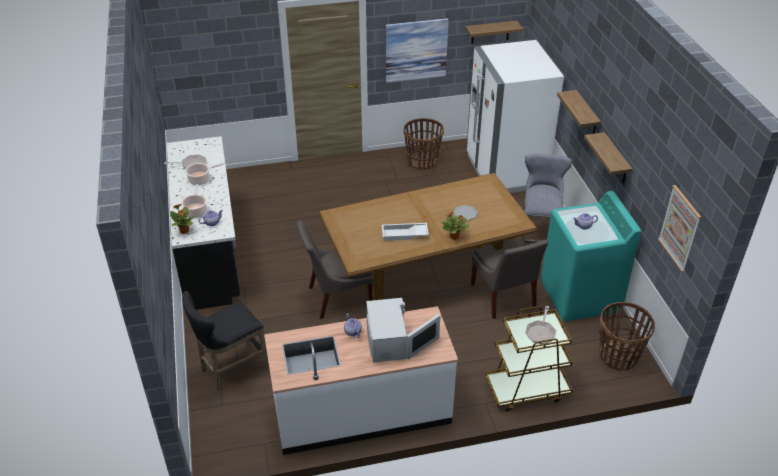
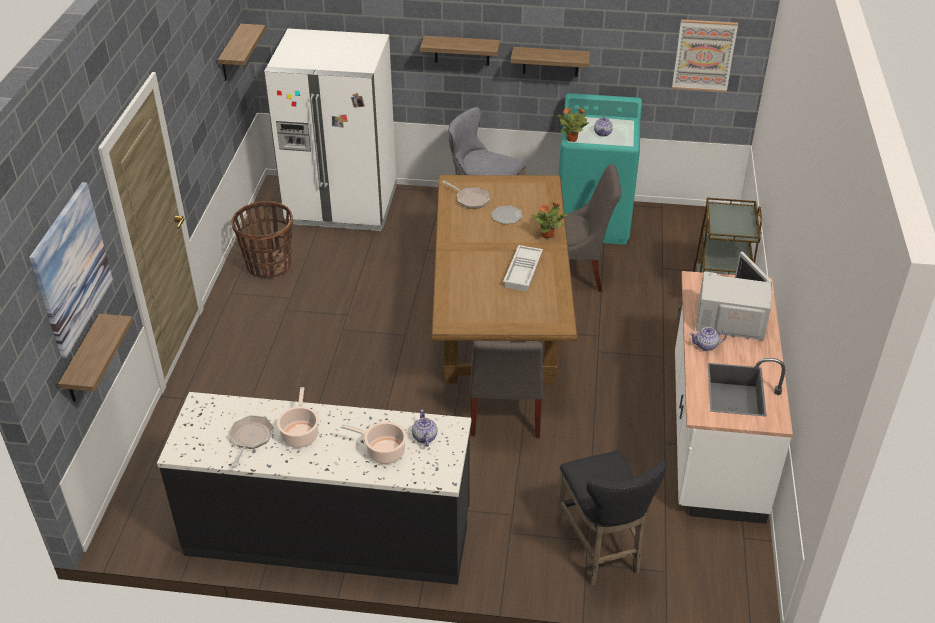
camera: 70 degrees left, 0 degrees up
(184, 231) = (429, 472): potted plant -> potted plant (572, 139)
(211, 91) = (83, 361): none -> shelf
(416, 50) = (199, 125): picture -> picture (71, 269)
(540, 332) = (734, 219): frying pan -> frying pan (470, 199)
(618, 356) = (690, 226): basket -> none

